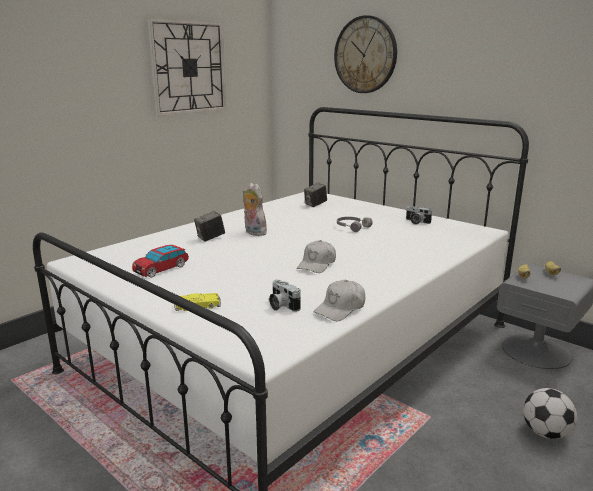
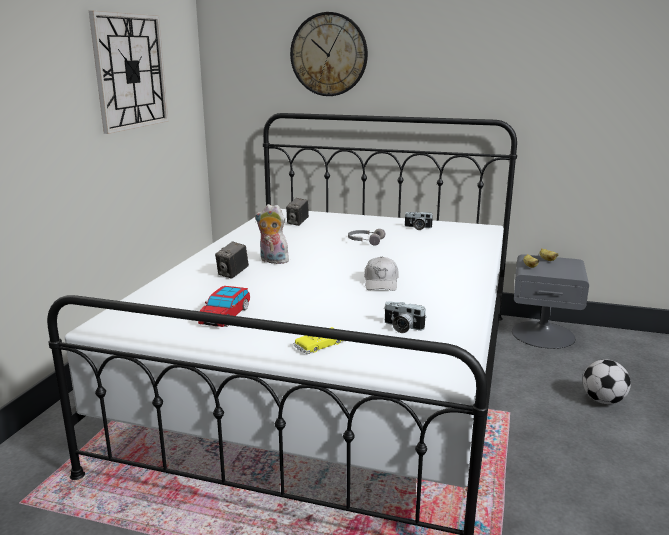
camera: 25 degrees left, 0 degrees up
(340, 308) = (457, 319): white cap -> none

